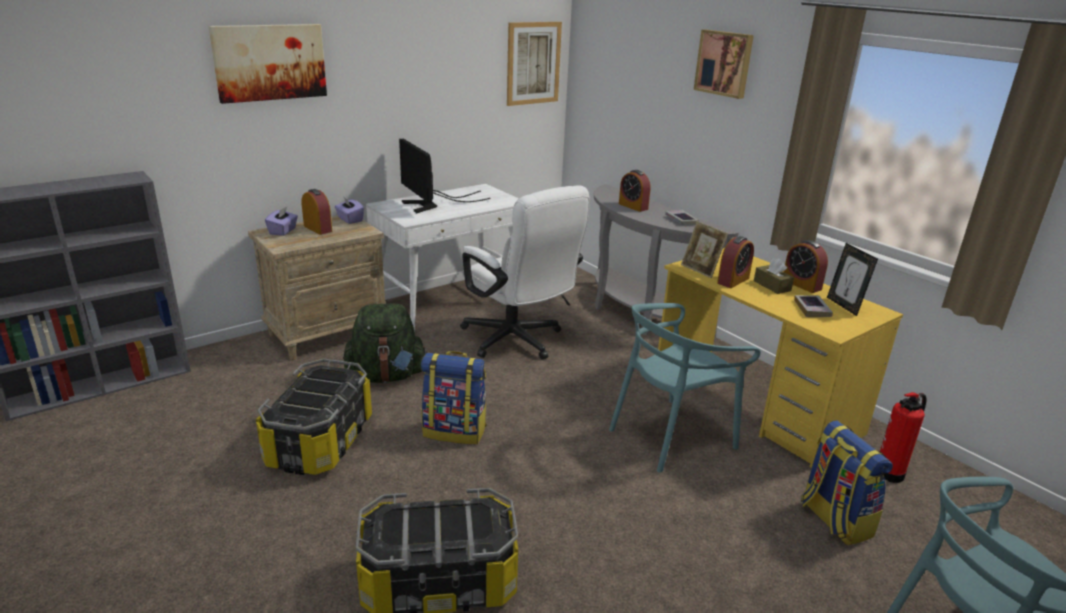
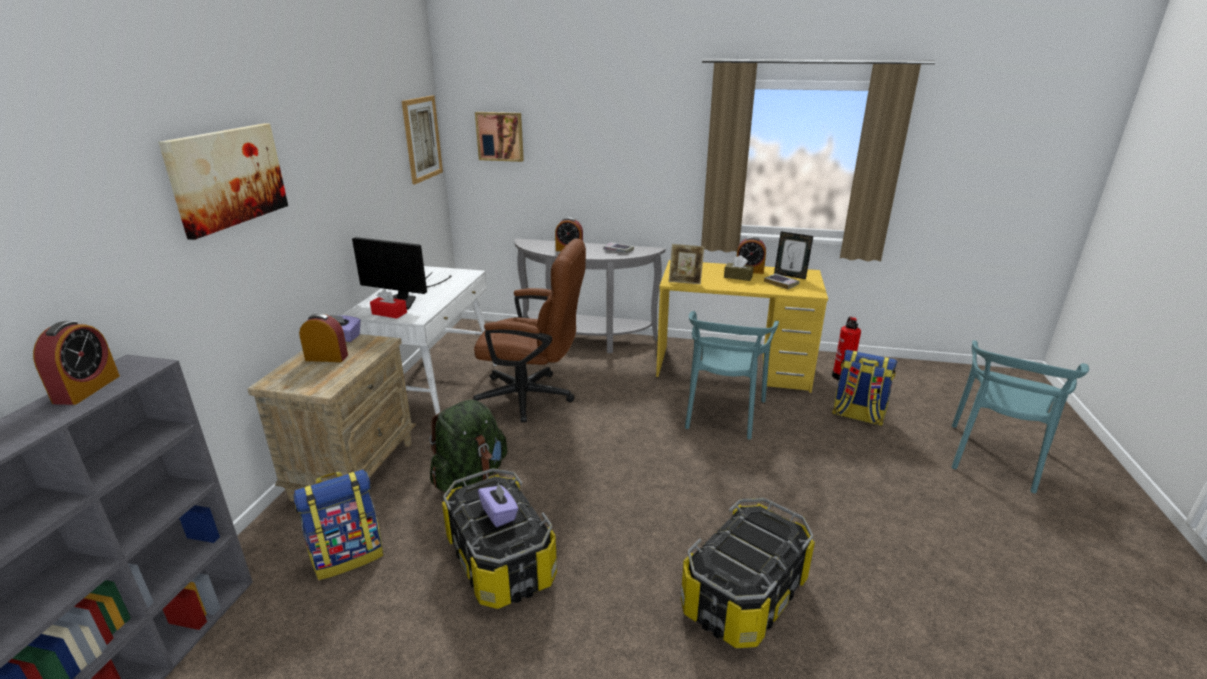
camera: 40 degrees left, 0 degrees up
(283, 231) = (292, 373): purple tissue box -> purple tissue box (499, 514)
(399, 212) = (389, 313): none -> red tissue box
(455, 431) = (592, 487): backpack -> backpack (348, 555)
(517, 342) = (533, 397): white office chair -> brown office chair
(724, 63) = (626, 115): picture -> picture (500, 136)
(733, 280) = (714, 281): alarm clock -> alarm clock (87, 389)

